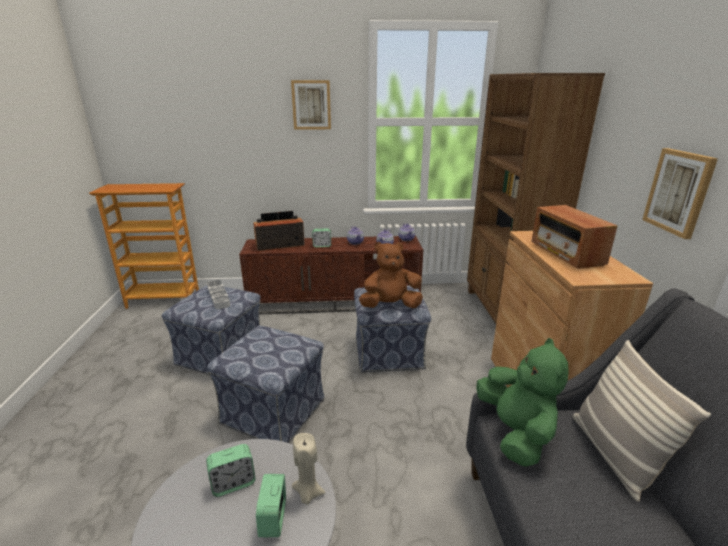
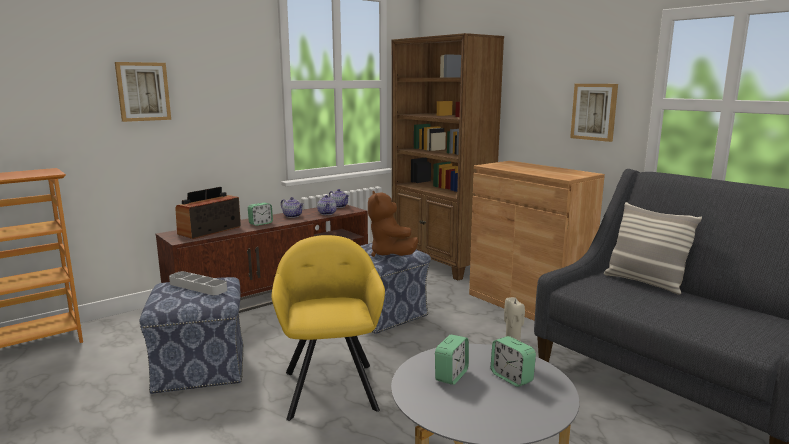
camera: 35 degrees left, 10 degrees down
(274, 411) = (331, 386): ottoman -> yellow armchair
(311, 105) = (222, 66): picture -> picture (143, 91)
(390, 305) = (391, 254): brown plush toy -> brown plush toy turned 60 degrees counterclockwise
(515, 433) = (586, 290): green plush toy -> none
(566, 254) = (534, 169): radio -> none

